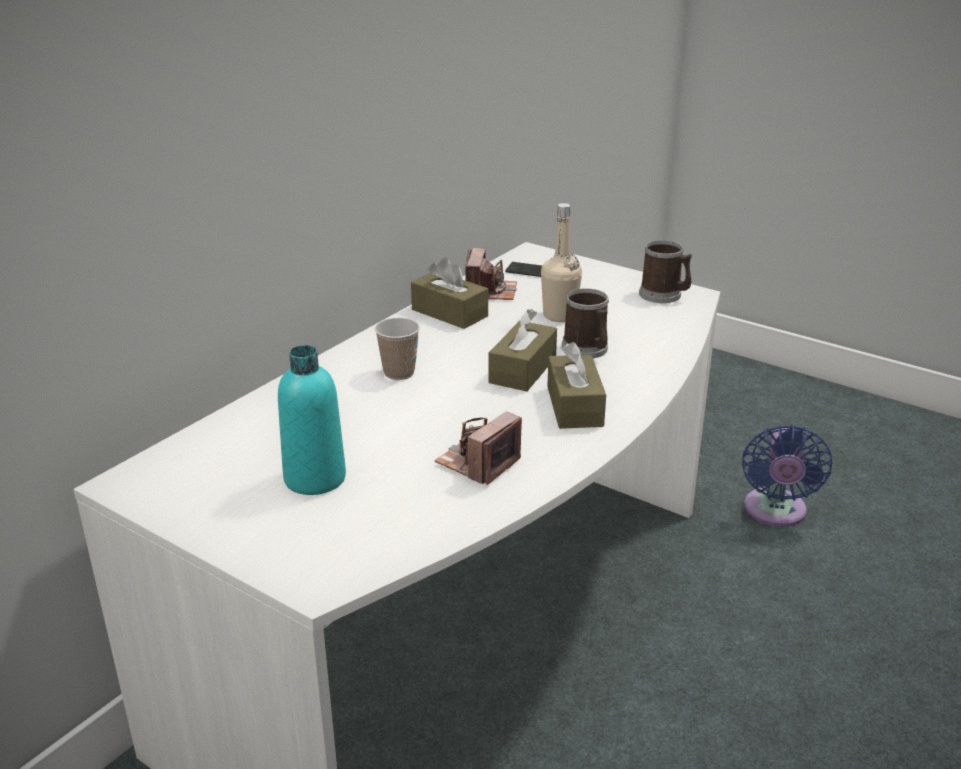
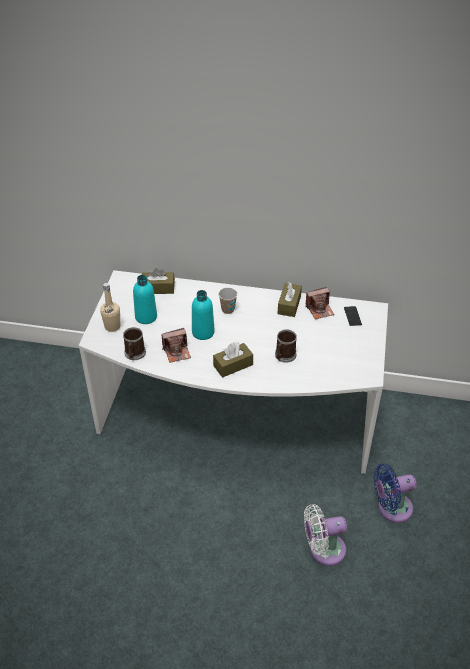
camera: 65 degrees right, 15 degrees up
(443, 416) = (203, 332): none -> turquoise bottle
(478, 463) = (177, 352): camera -> camera turned 150 degrees clockwise
(522, 370) = (253, 342): brown tissue box -> brown tissue box (158, 288)
(559, 316) = (311, 338): beige bottle -> beige bottle (112, 326)
(664, 295) = (360, 367): mug -> mug (134, 354)
(841, 615) = (323, 550): none -> white fan

